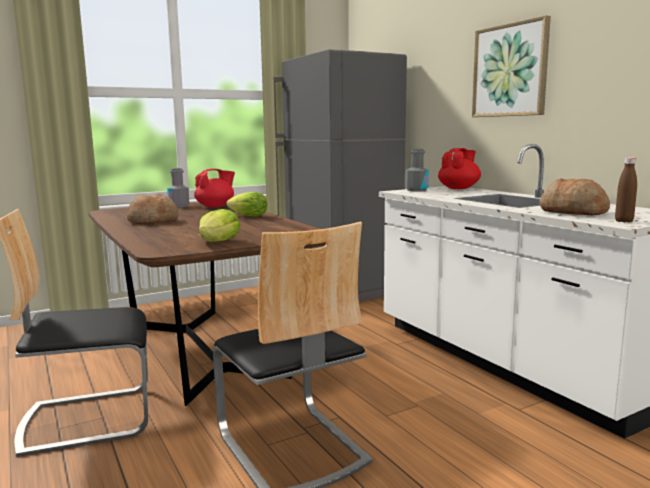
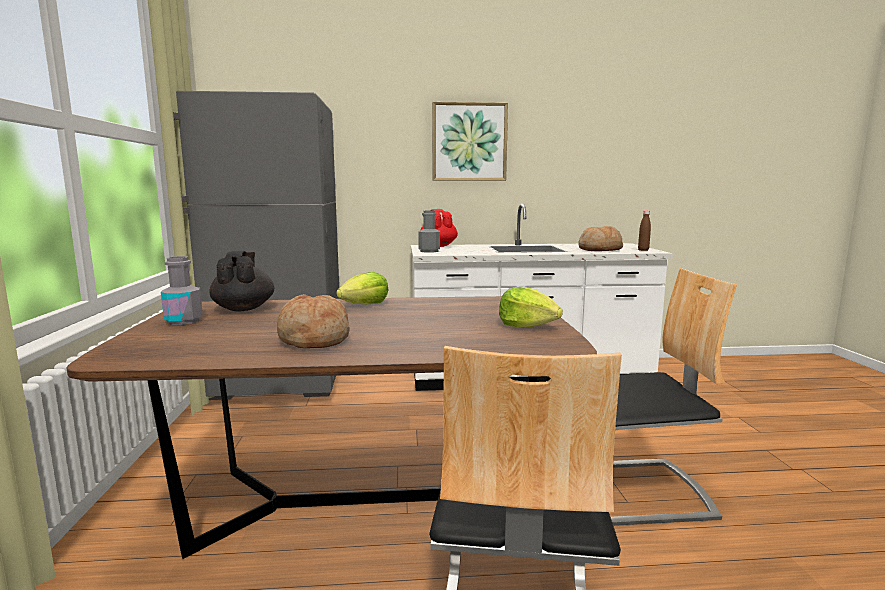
camera: 65 degrees left, 0 degrees up
(215, 206) = (244, 308): red teapot -> black teapot

